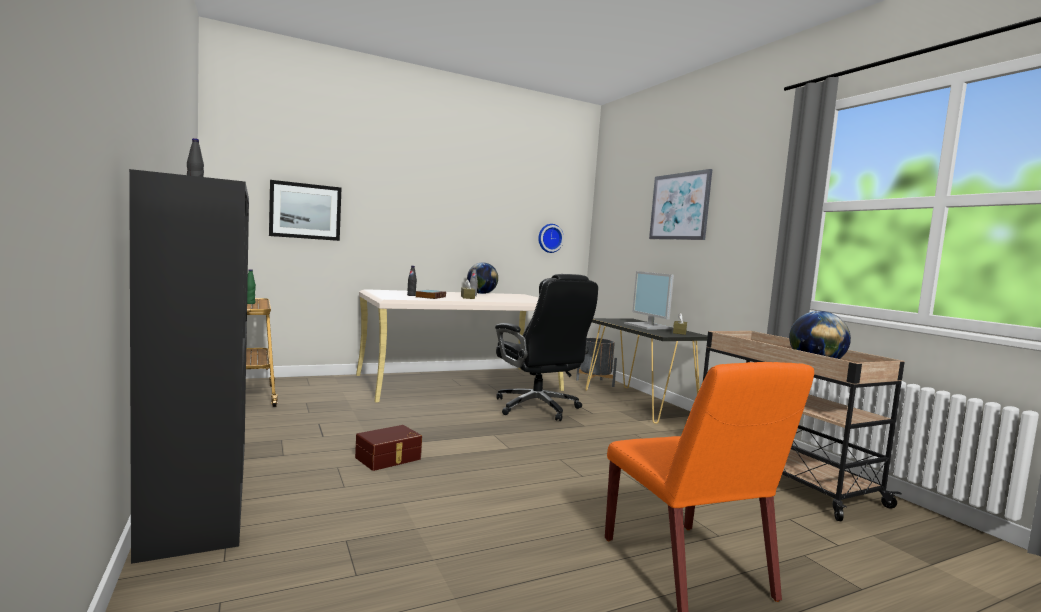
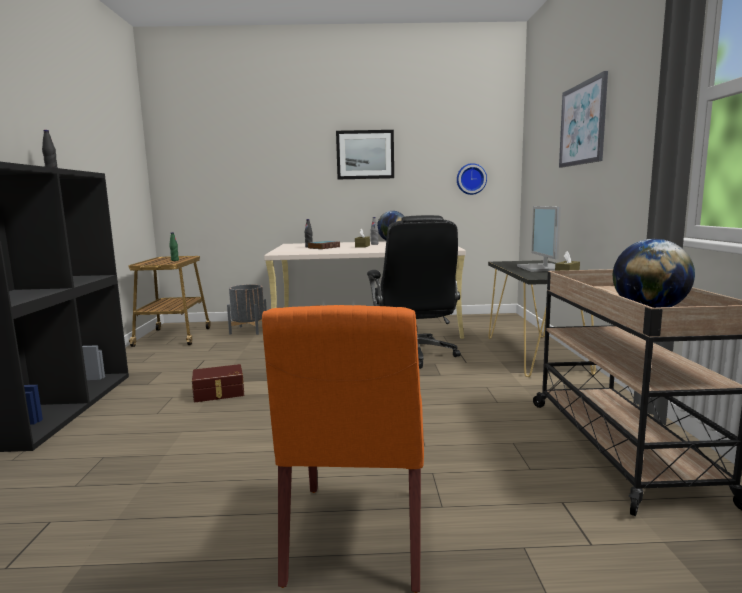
camera: 25 degrees right, 5 degrees up
(305, 211) = (229, 178): picture -> picture (365, 154)
(595, 383) = (510, 331): grey planter -> grey planter (248, 330)

